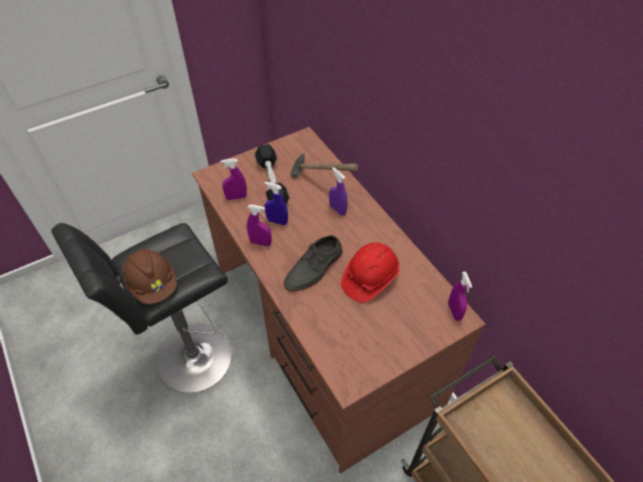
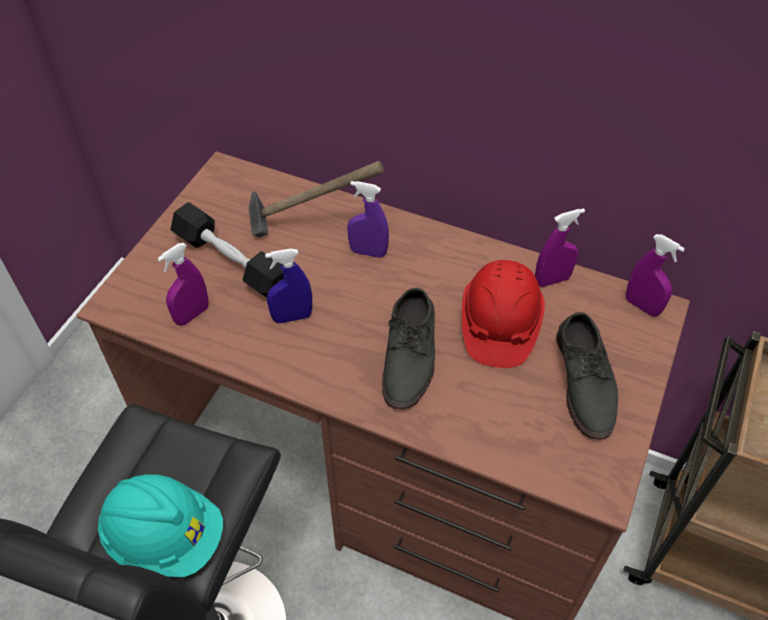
camera: 35 degrees left, 0 degrees up
(153, 284) = (165, 536): brown hard hat -> turquoise hard hat
(260, 243) = (294, 363): purple spray bottle -> purple spray bottle (552, 280)
(388, 330) = (585, 382): none -> grey shoe

